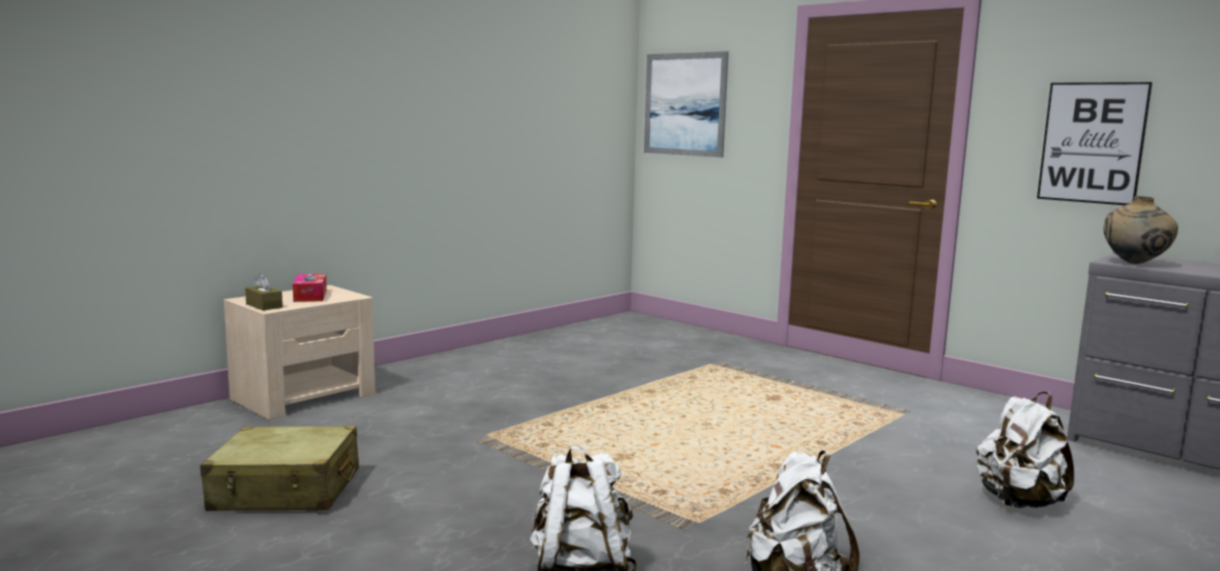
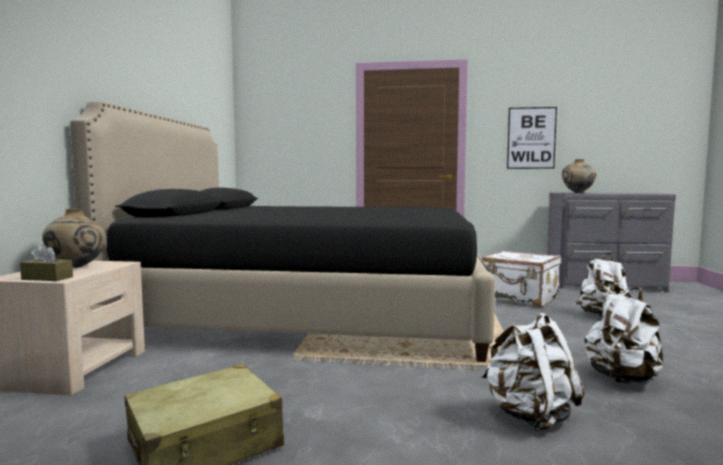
camera: 35 degrees left, 5 degrees down
(310, 296) = (76, 267): tissue box -> beige vase
(599, 391) = (311, 313): none -> black bed
(685, 104) = (275, 125): picture -> none
(944, 439) = (520, 298): none -> white suitcase

